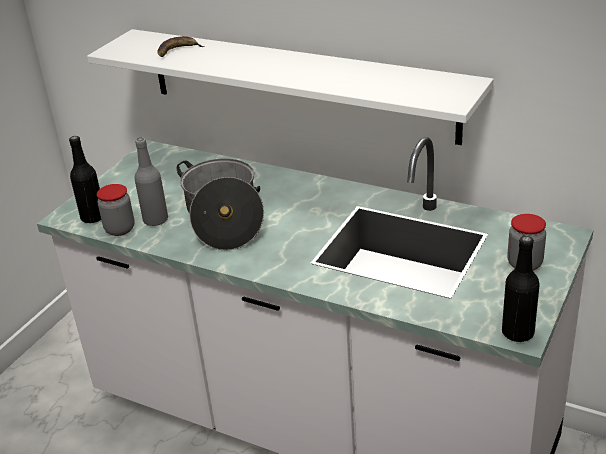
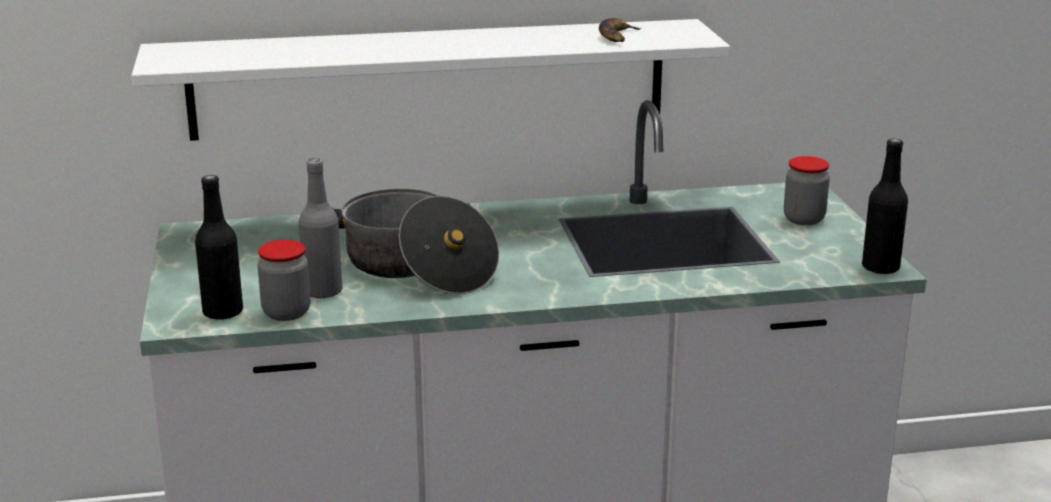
camera: 40 degrees left, 10 degrees down
(177, 51) = (267, 51): banana -> banana (618, 36)

